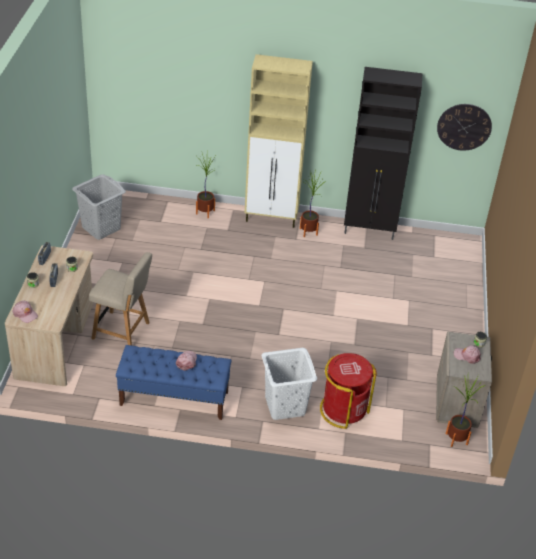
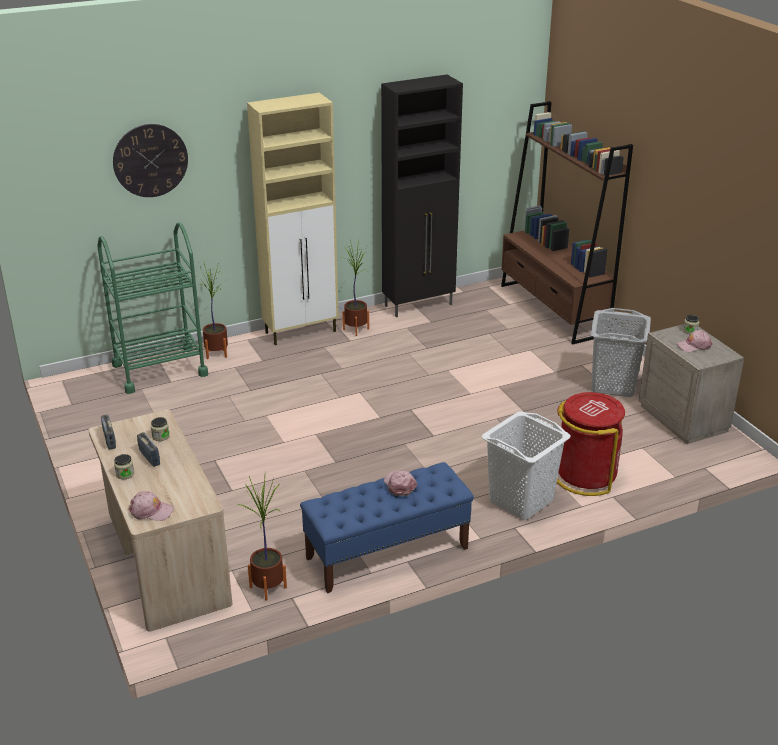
camera: 30 degrees left, 10 degrees down
(101, 228) = (99, 416): grey laundry basket -> grey laundry basket (614, 385)
(123, 331) = (245, 511): beige chair -> none
(162, 210) = (160, 370): none -> green cart
(456, 439) = (722, 451): potted plant -> potted plant (268, 587)
(461, 275) = (553, 309): none -> brown bookcase
(464, 127) = (498, 134): wall clock -> wall clock (150, 160)

